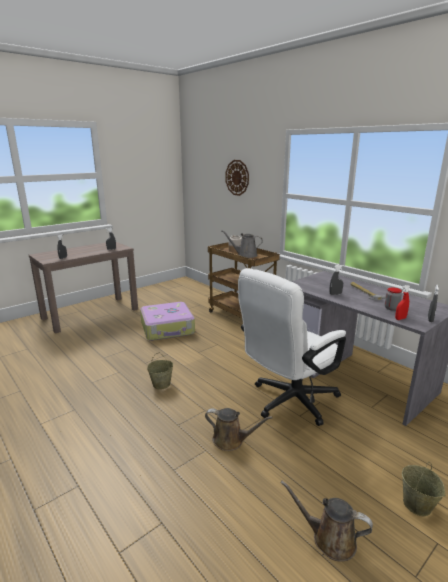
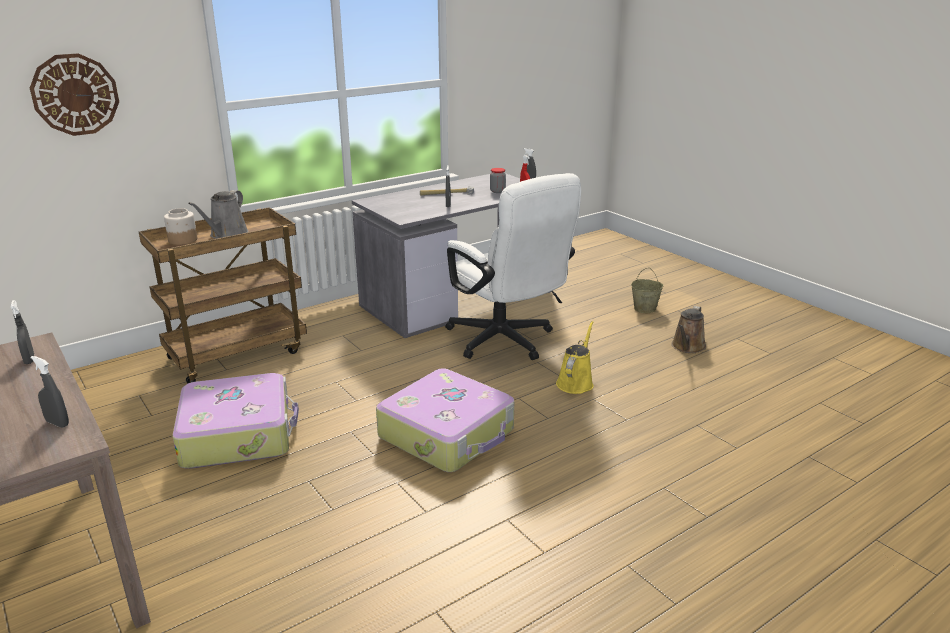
camera: 85 degrees left, 5 degrees up
(162, 384) = (448, 434): beige bucket -> suitcase
(231, 440) = (576, 382): brown watering can -> yellow watering can

